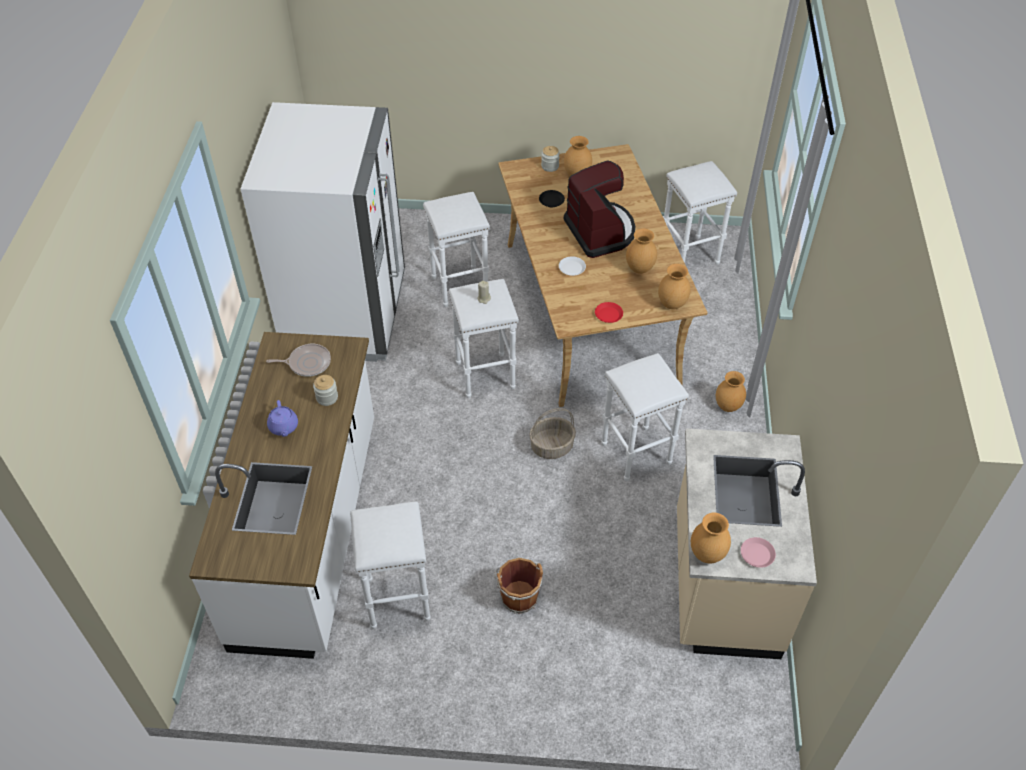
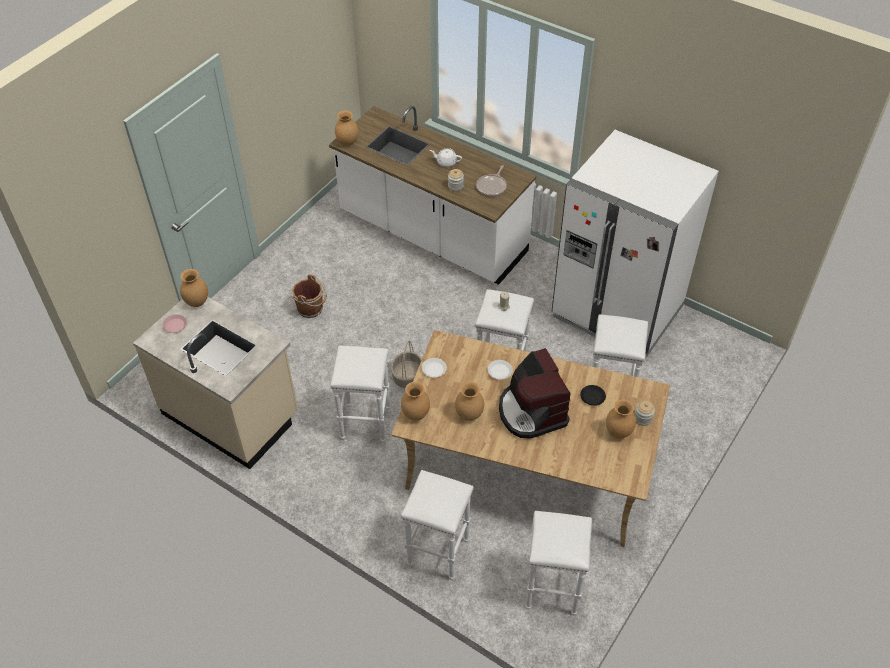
camera: 120 degrees right, 0 degrees up
(283, 427) = (446, 162): purple teapot -> white teapot
(399, 600) = (353, 256): white stool -> white stool (437, 553)
(600, 231) = (531, 411): coffee machine -> coffee machine turned 60 degrees clockwise
(608, 314) = (434, 369): red plate -> white plate
(727, 406) = (363, 507): brown vase -> brown vase (348, 142)

